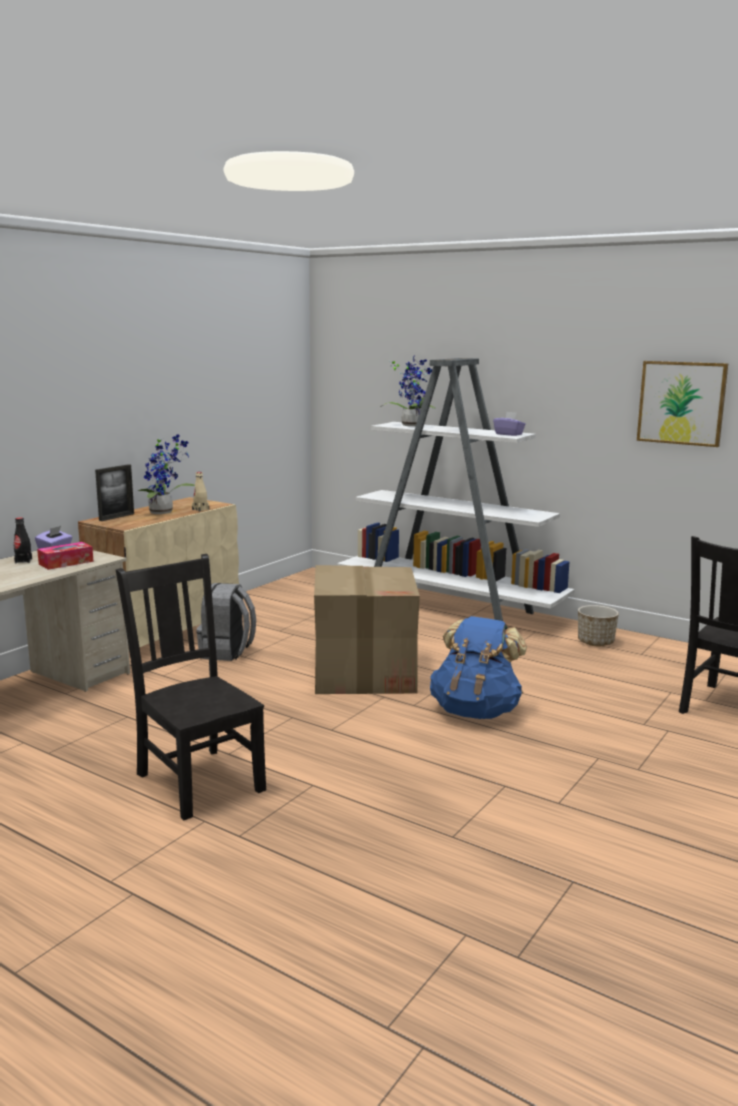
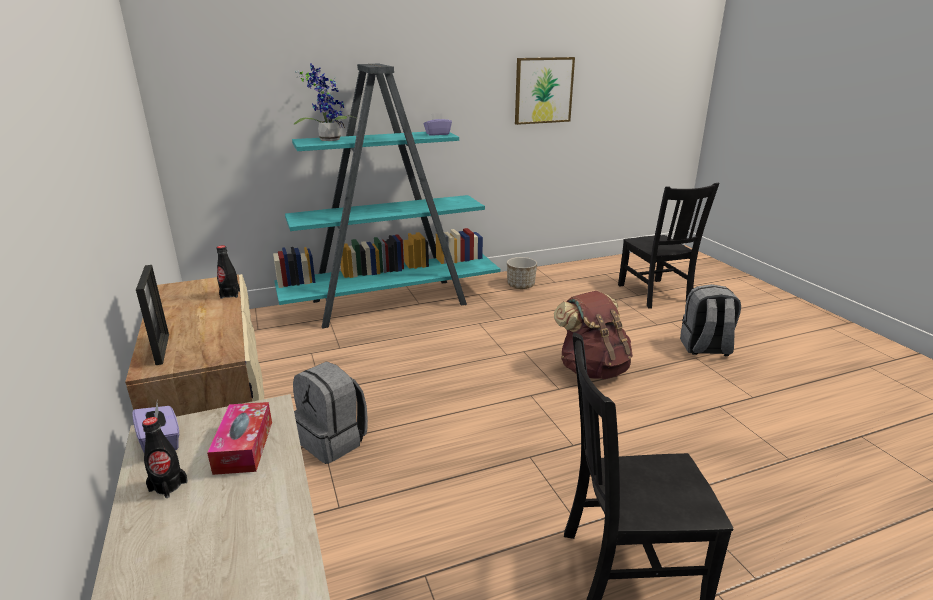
camera: 55 degrees left, 10 degrees up
(164, 512) = (200, 315): potted plant -> none
(200, 509) = (230, 294): beige bottle -> black bottle
(364, 673) = (474, 386): cardboard box -> none
(450, 608) = (392, 302): white bookcase -> turquoise bookcase
(476, 711) = (592, 369): blue backpack -> brown backpack
(633, 760) = (705, 348): none -> grey backpack

